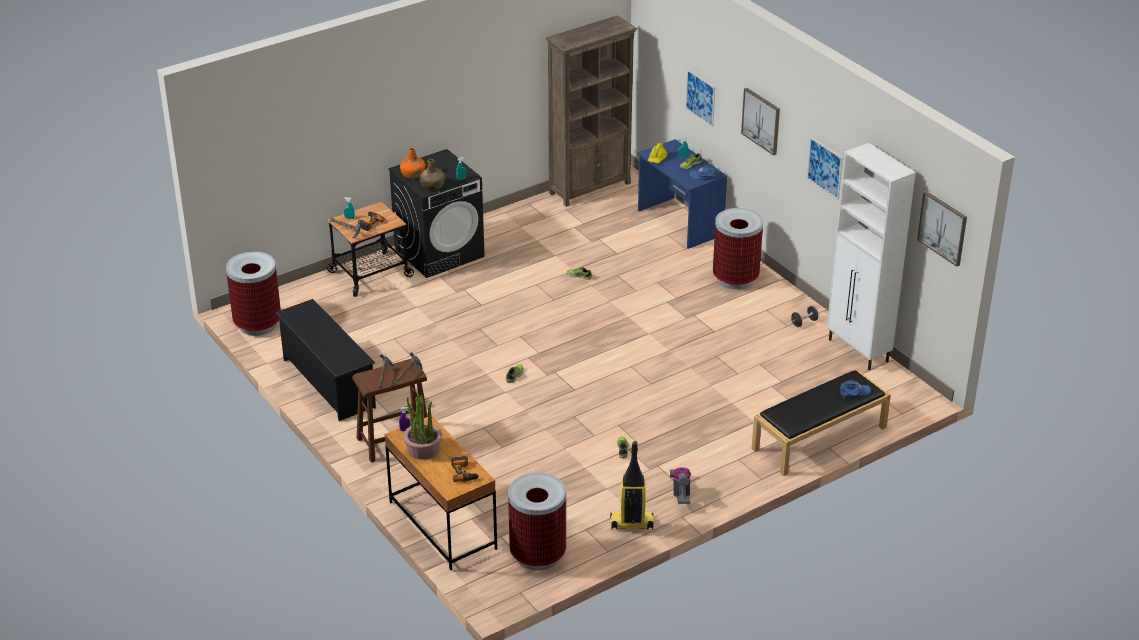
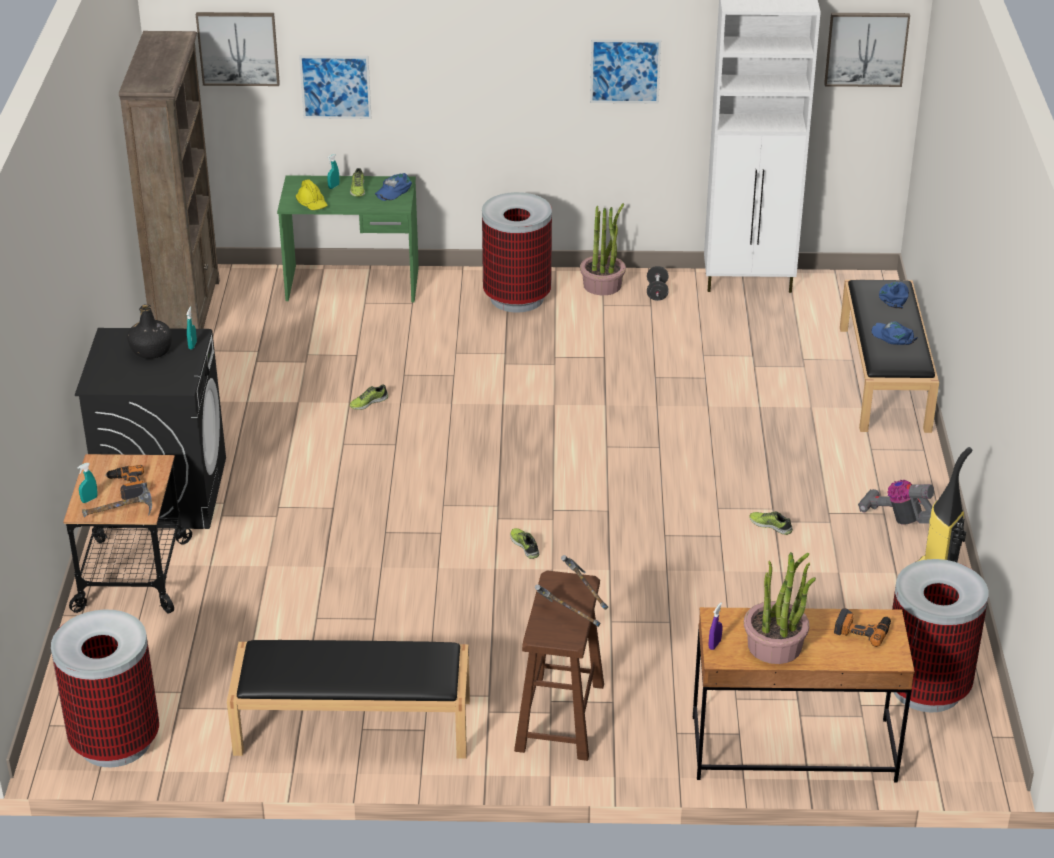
camera: 55 degrees left, 0 degrees up
(328, 383) = (351, 727): black shoe rack -> black bench
(413, 174) = (123, 380): orange bottle -> none
(432, 185) = (176, 375): green bottle -> none
(445, 170) = (152, 350): none -> black bottle
(679, 223) = (353, 284): blue desk -> green desk
(761, 120) = (480, 62): picture -> picture (238, 48)
(786, 301) = (602, 285): none -> potted plant
(808, 406) = (893, 336): none -> blue cap

